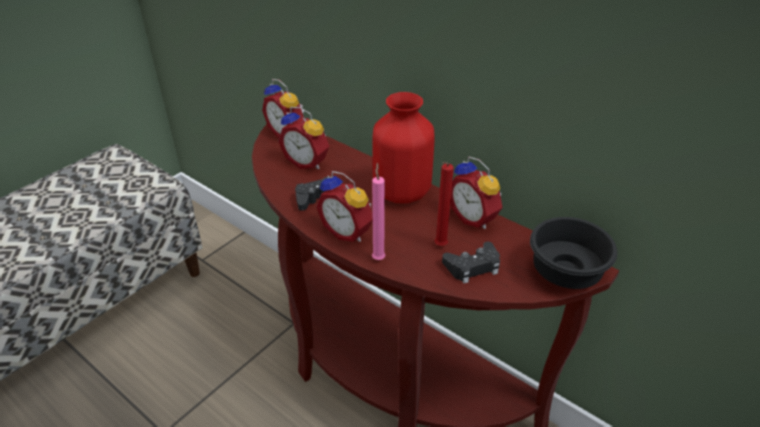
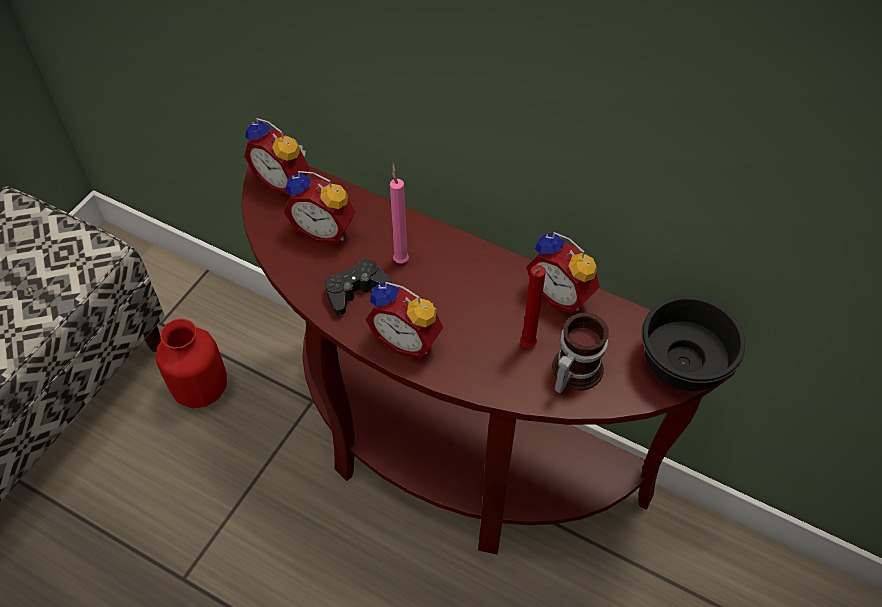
camera: 10 degrees left, 15 degrees up
(378, 258) = (455, 375): pink candle -> pink candle (400, 259)
(401, 192) = (461, 265): red vase -> red vase (200, 389)
(472, 267) = (572, 371): black game controller -> mug

